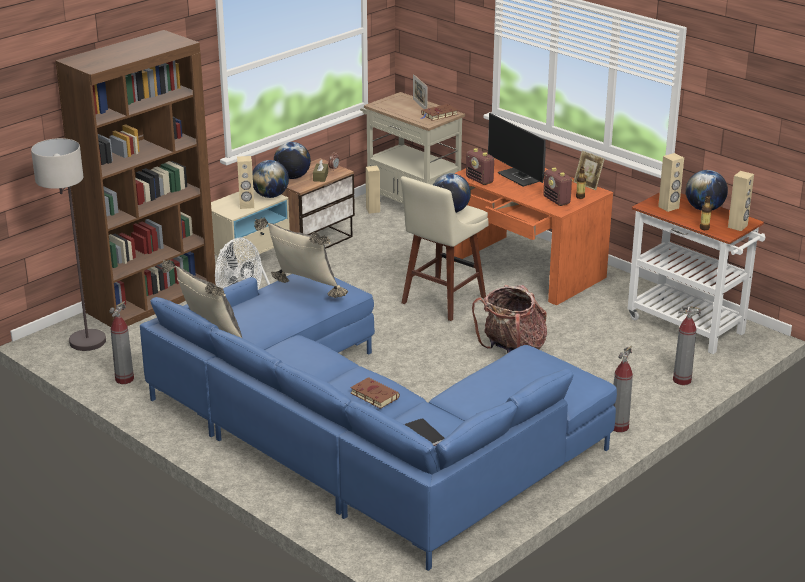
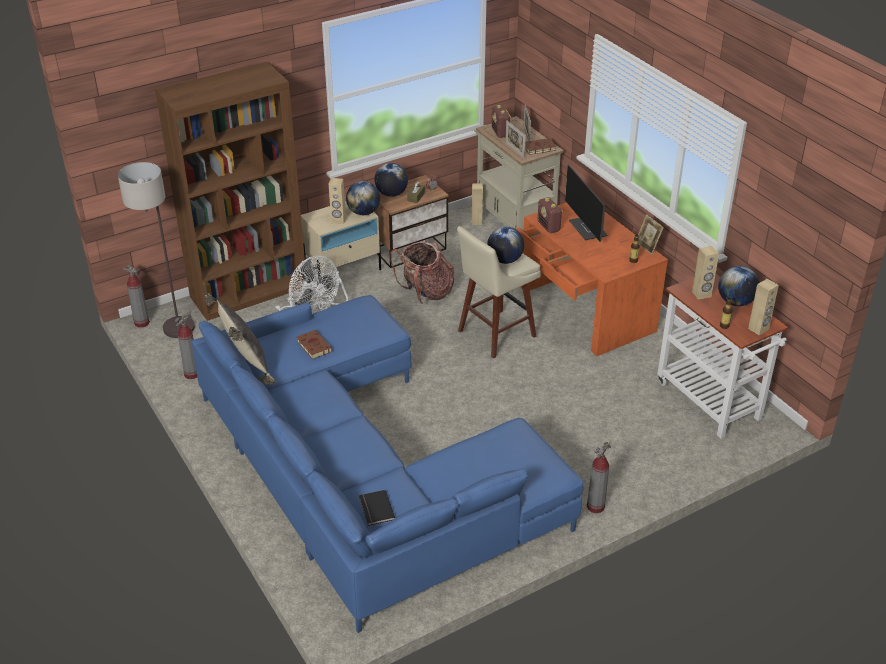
camera: 15 degrees right, 10 degrees up
(301, 296) = (344, 329): pillow -> none
(373, 395) = (356, 453): brown book -> brown book (313, 346)
(415, 118) = (514, 150): none -> picture frame
(512, 349) = (535, 400): backpack -> backpack (426, 292)
(557, 201) = (609, 262): radio -> radio (500, 133)
(681, 380) = (677, 463): fire extinguisher -> fire extinguisher (141, 323)

